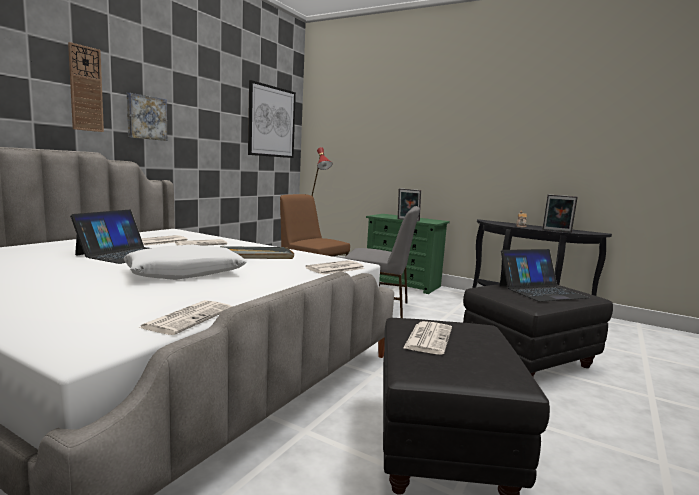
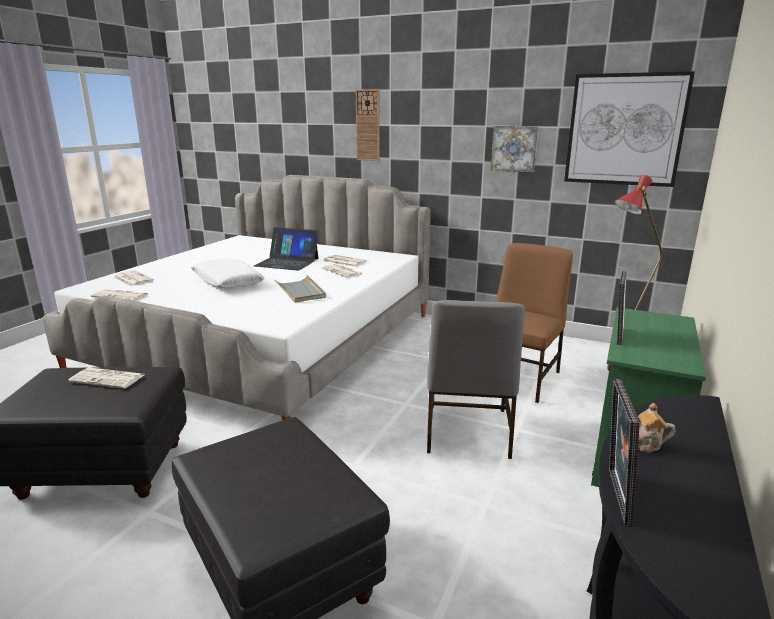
camera: 85 degrees right, 10 degrees up
(146, 117) = (419, 144): picture -> picture (514, 148)
(335, 268) = (257, 319): newspaper -> newspaper (132, 279)
(541, 291) = (274, 478): laptop -> none

